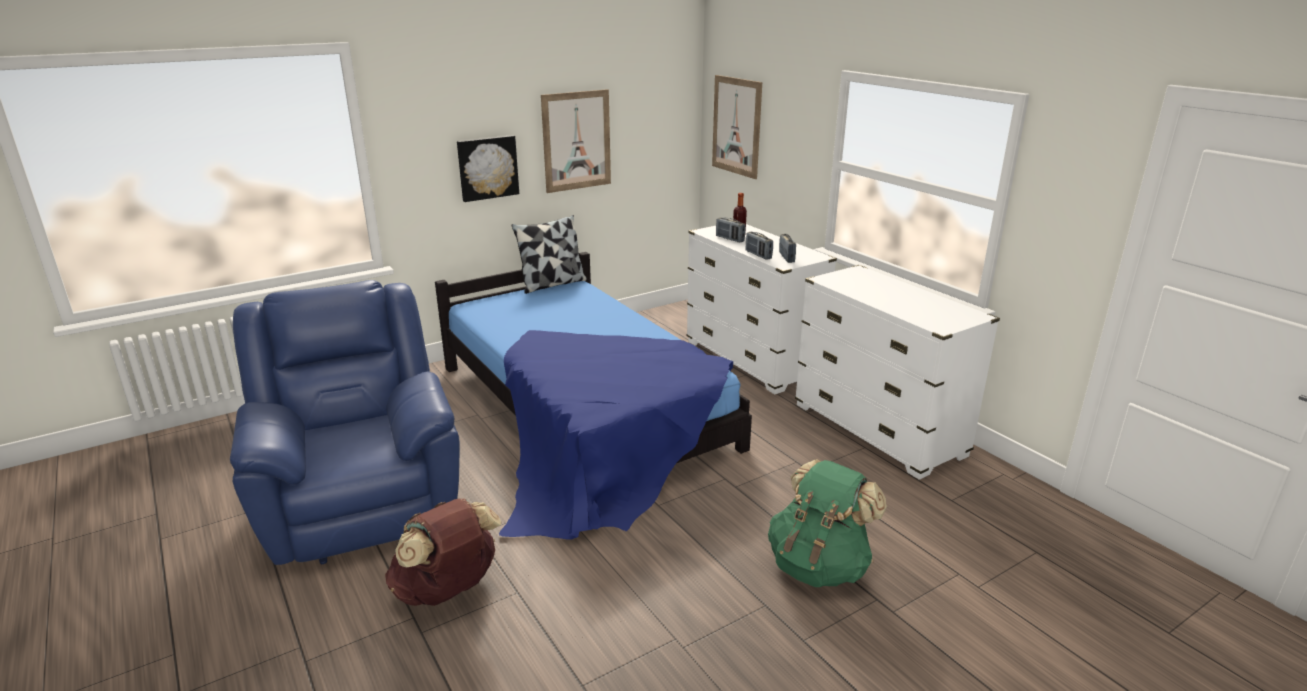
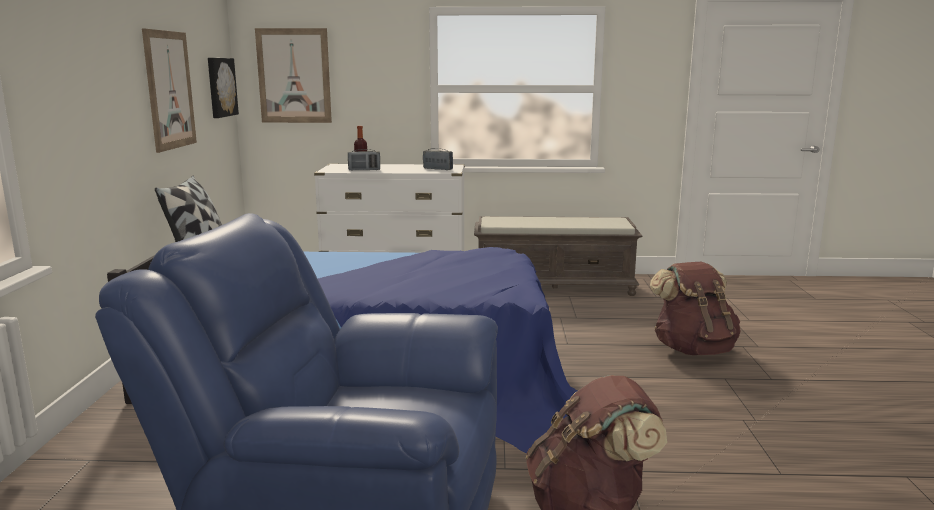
camera: 55 degrees left, 10 degrees down
(487, 167) = (111, 117): picture -> picture (220, 87)
(758, 255) = (416, 171): radio -> none
(819, 566) = (693, 349): green backpack -> brown backpack
(878, 430) = (554, 287): white dresser -> brown bench

